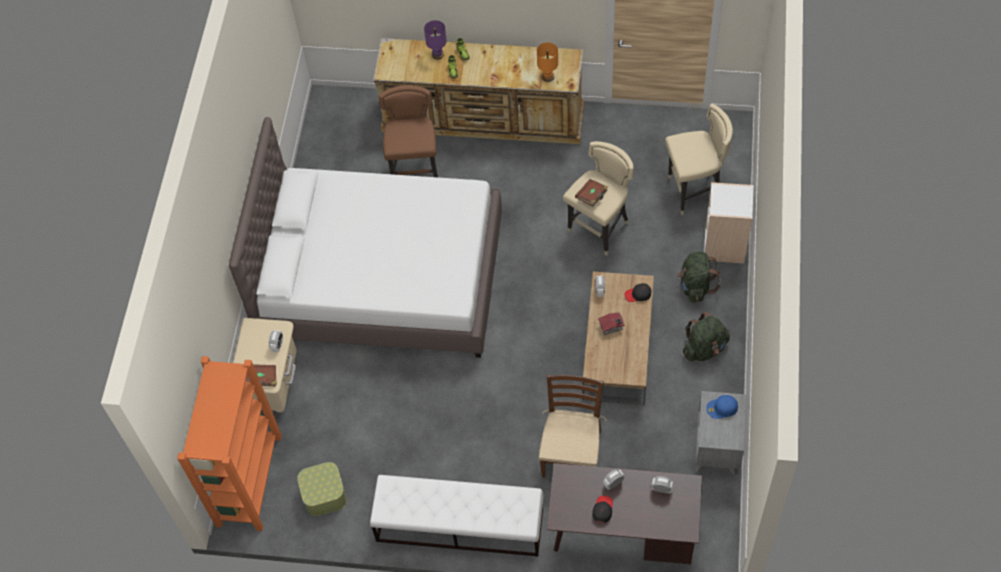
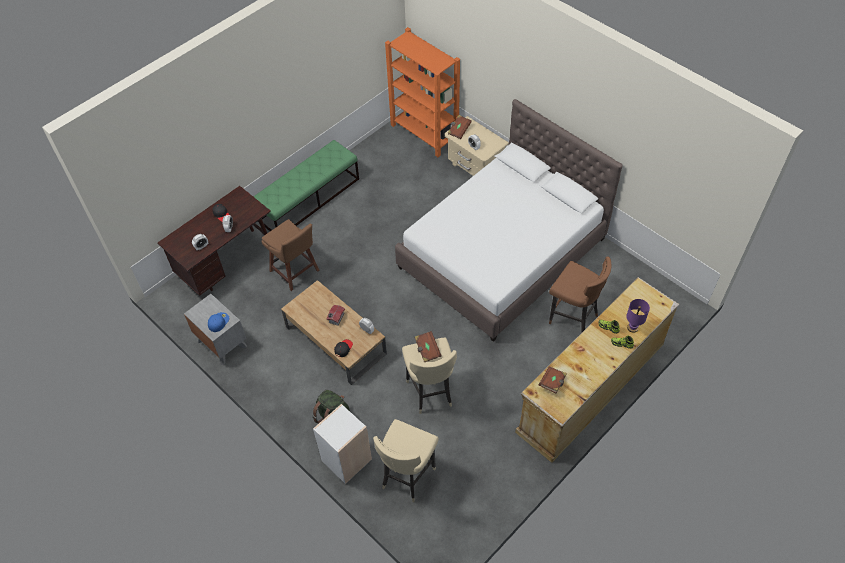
camera: 125 degrees right, 5 degrees down
(324, 494) = (385, 157): storage box -> none
(459, 525) = (309, 199): white bench -> green bench
(547, 76) = (552, 383): orange table lamp -> brown book
(571, 453) = (295, 272): brown chair -> brown stool
(704, 348) = (287, 387): green backpack -> none

